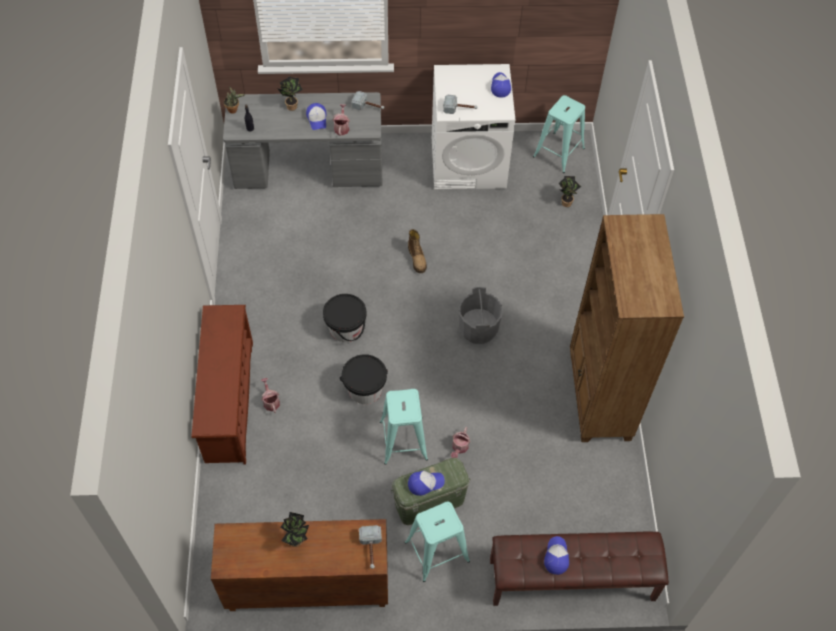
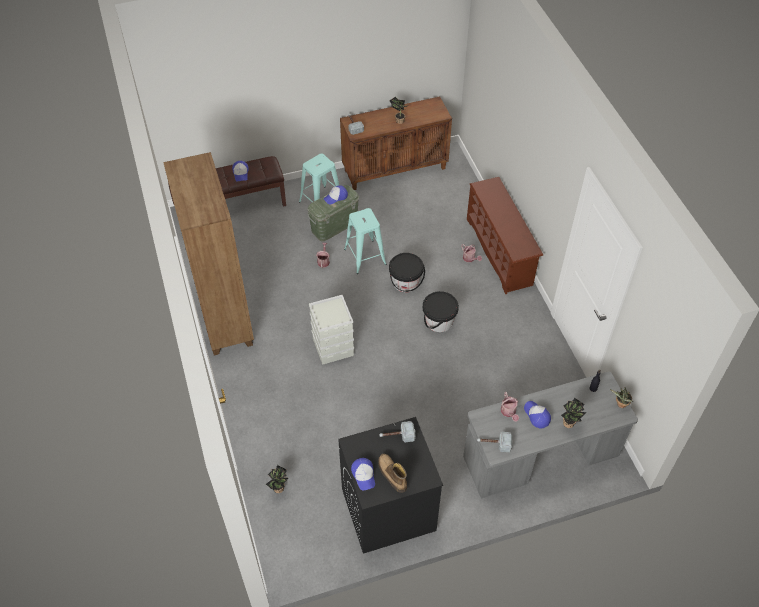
camera: 165 degrees right, 5 degrees down
(417, 258) = (403, 394): boot -> boot (391, 475)
(469, 162) = (387, 510): white washing machine -> black washing machine
(478, 329) = (332, 347): grey bucket -> grey storage box
(559, 152) = (297, 550): turquoise stool -> none

